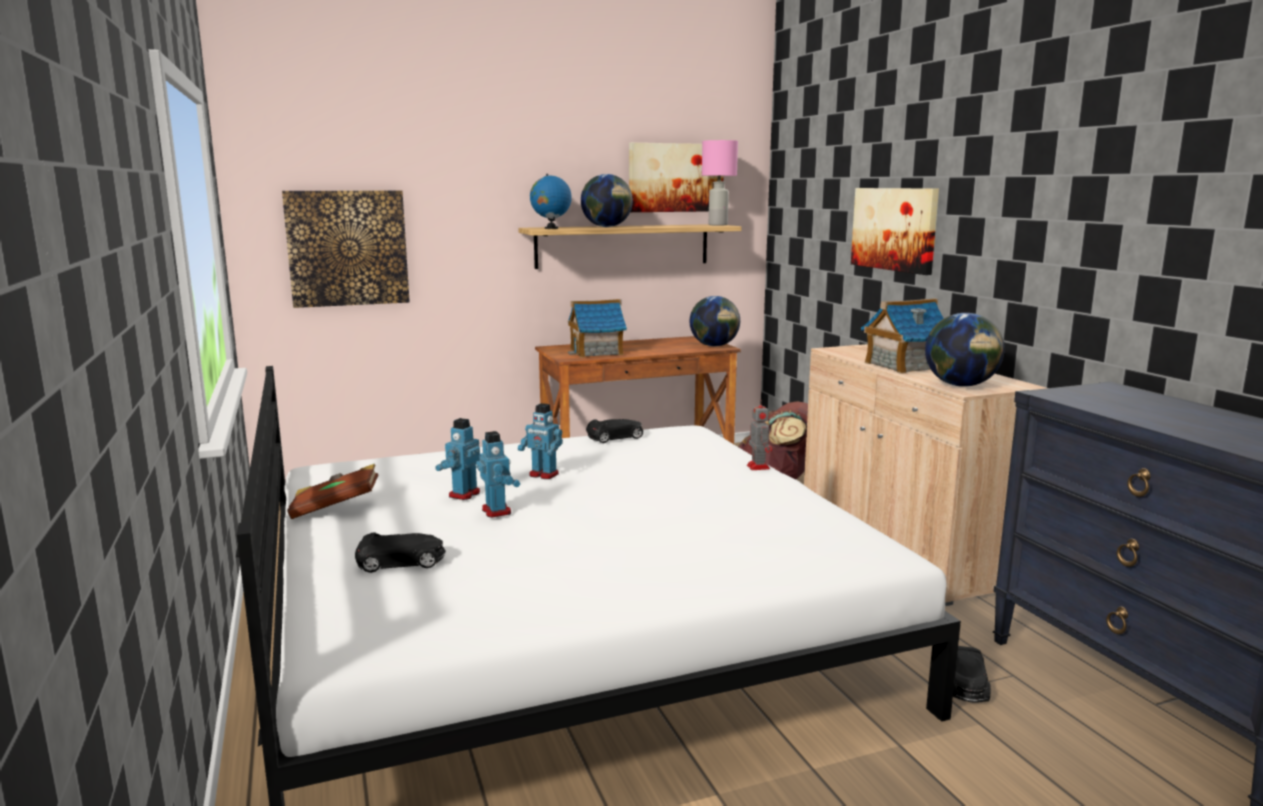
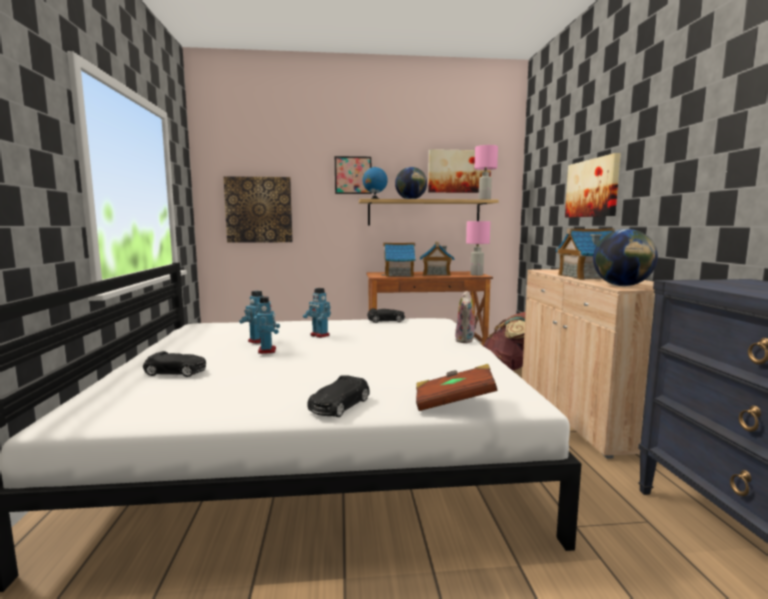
camera: 15 degrees right, 5 degrees down
(335, 508) = (179, 342): brown book -> brown book (454, 403)
(508, 185) = (353, 175): none -> picture
(652, 347) = (436, 274): none -> toy house
(714, 346) = (477, 275): globe -> pink table lamp
(757, 466) = (466, 340): toy robot -> plush toy
(965, 684) = (600, 522): black toy car -> black toy car (339, 405)

